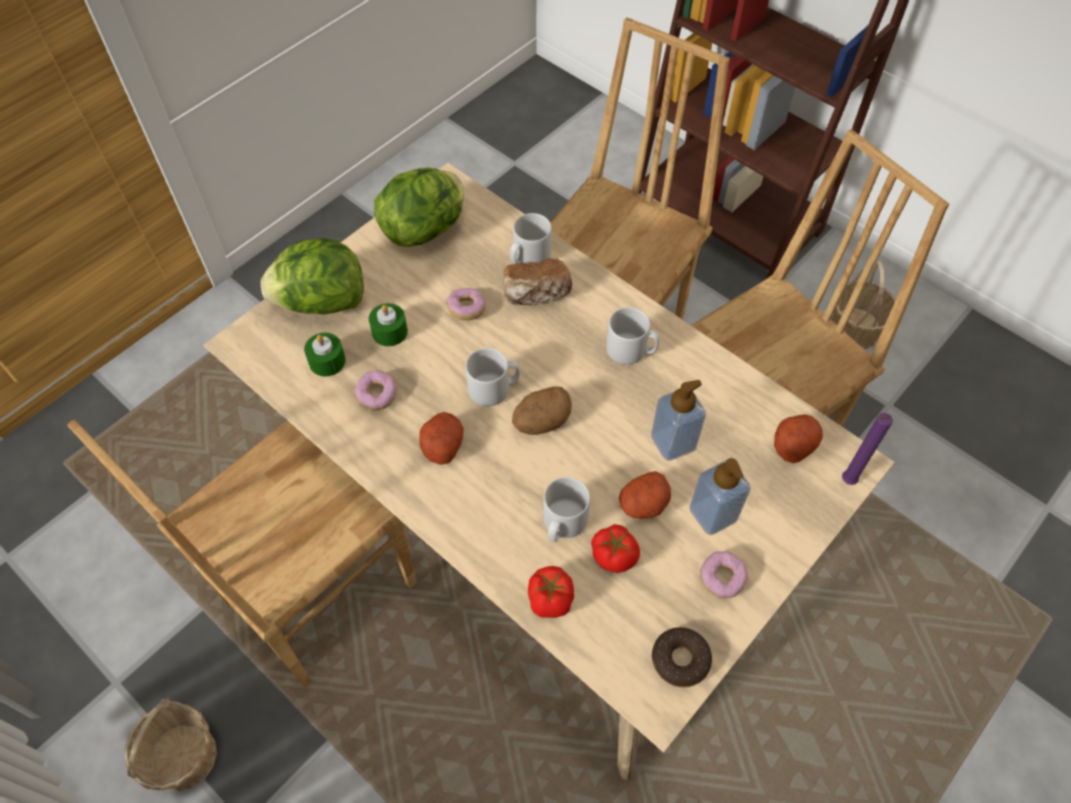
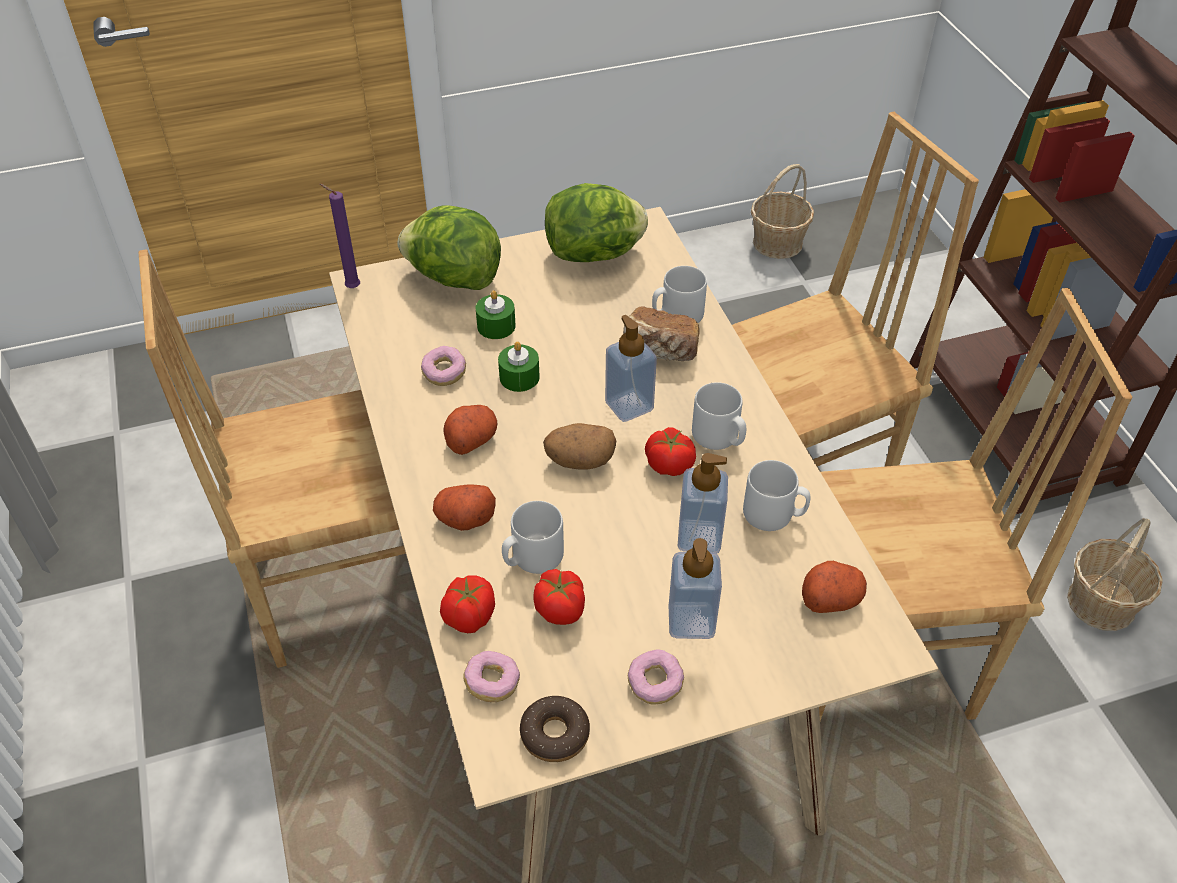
camera: 30 degrees right, 10 degrees down
(184, 756) = (137, 671): basket -> basket (778, 243)
(327, 361) = (422, 327): green candle -> green candle (519, 377)
(466, 309) = (582, 336): donut -> donut (492, 683)
(494, 389) = (556, 413): grey mug -> grey mug (774, 514)
(546, 355) = (629, 406): none -> soap dispenser
(611, 392) = (669, 465): none -> tomato
(643, 504) = (625, 578): potato -> potato (465, 518)
(845, 481) = (864, 660): purple candle -> purple candle (350, 288)

